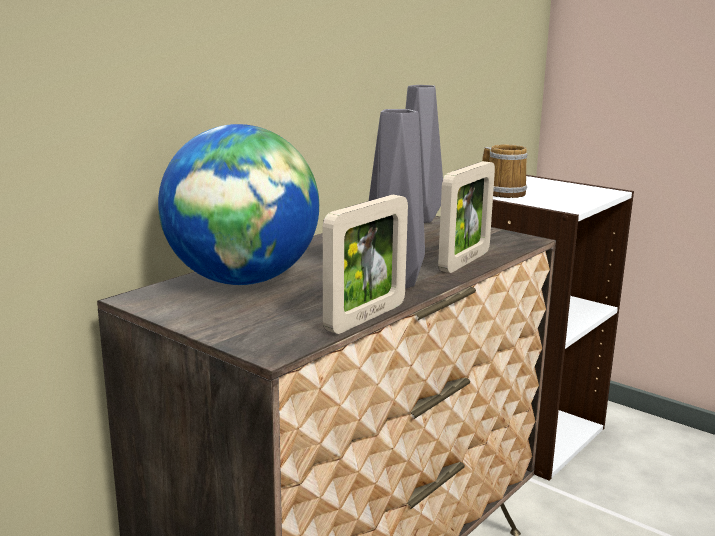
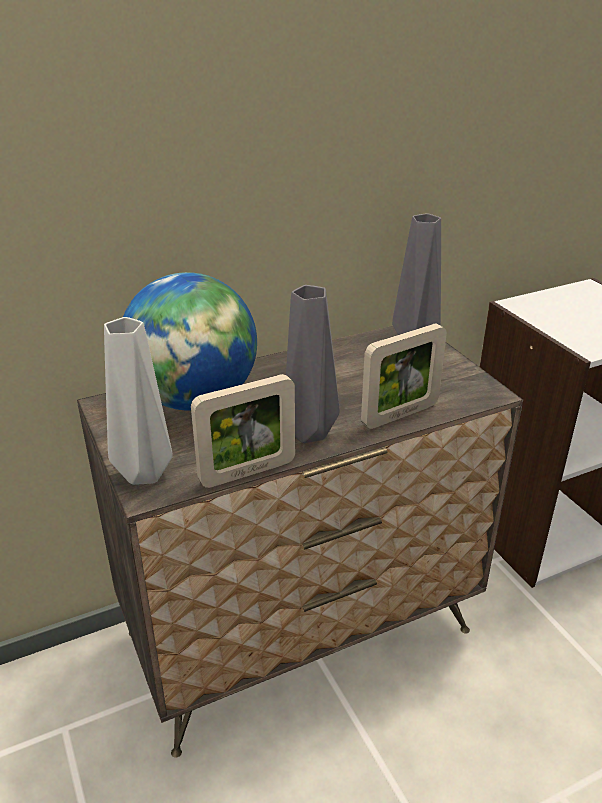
camera: 25 degrees right, 15 degrees up
(249, 338) = (142, 474): none -> grey vase
(504, 192) = (544, 310): mug -> none

